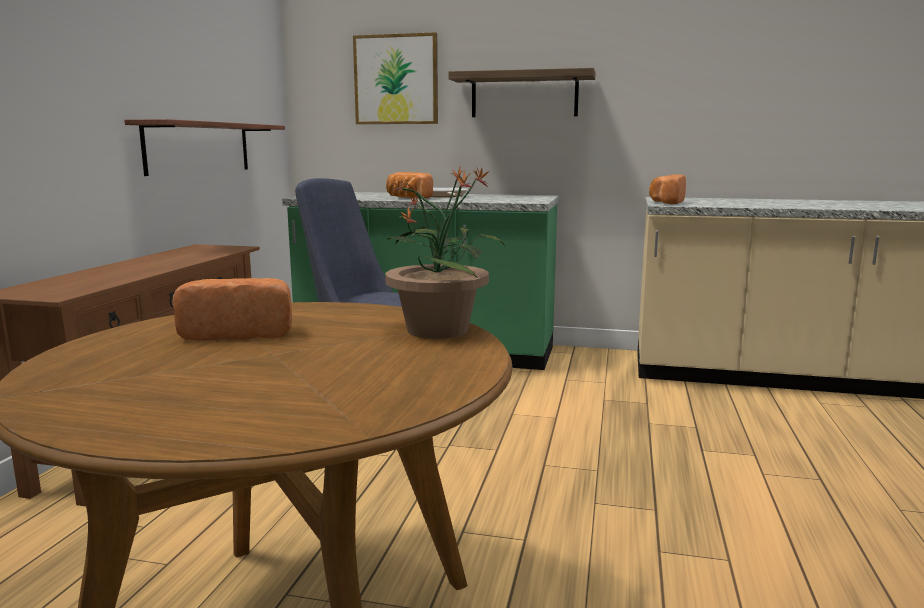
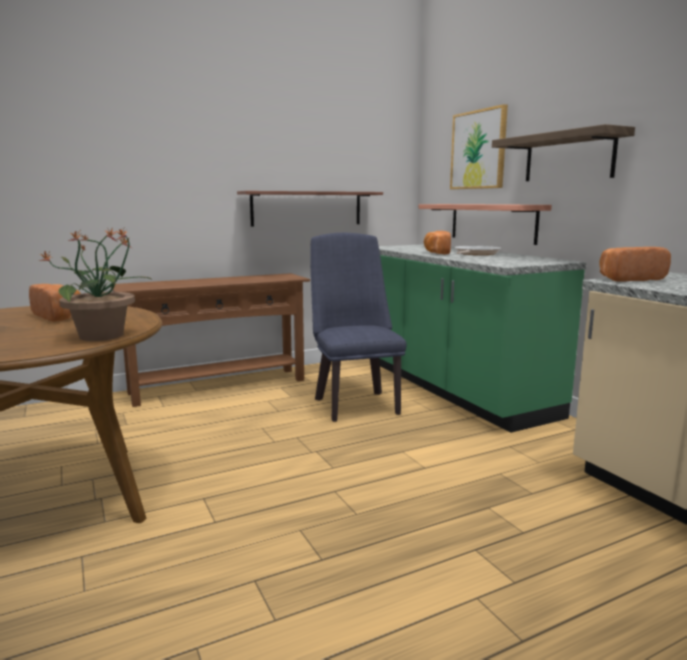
camera: 50 degrees right, 0 degrees up
(426, 162) = (492, 222): none -> shelf

